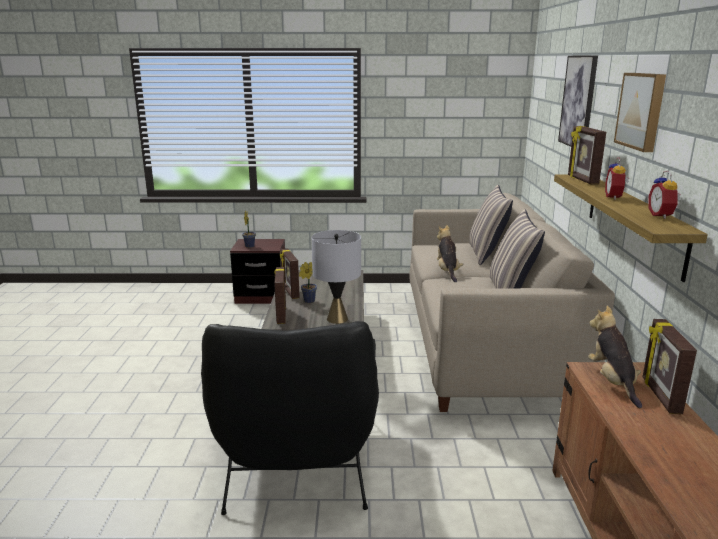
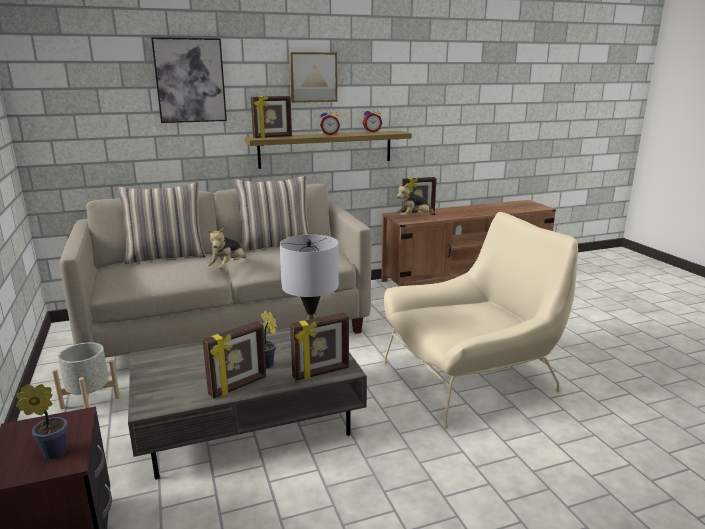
camera: 110 degrees left, 0 degrees up
(298, 456) = (470, 377): black armchair -> beige armchair
(380, 297) = (90, 403): none -> grey planter
(447, 271) = (228, 267): plush toy -> plush toy turned 45 degrees counterclockwise

